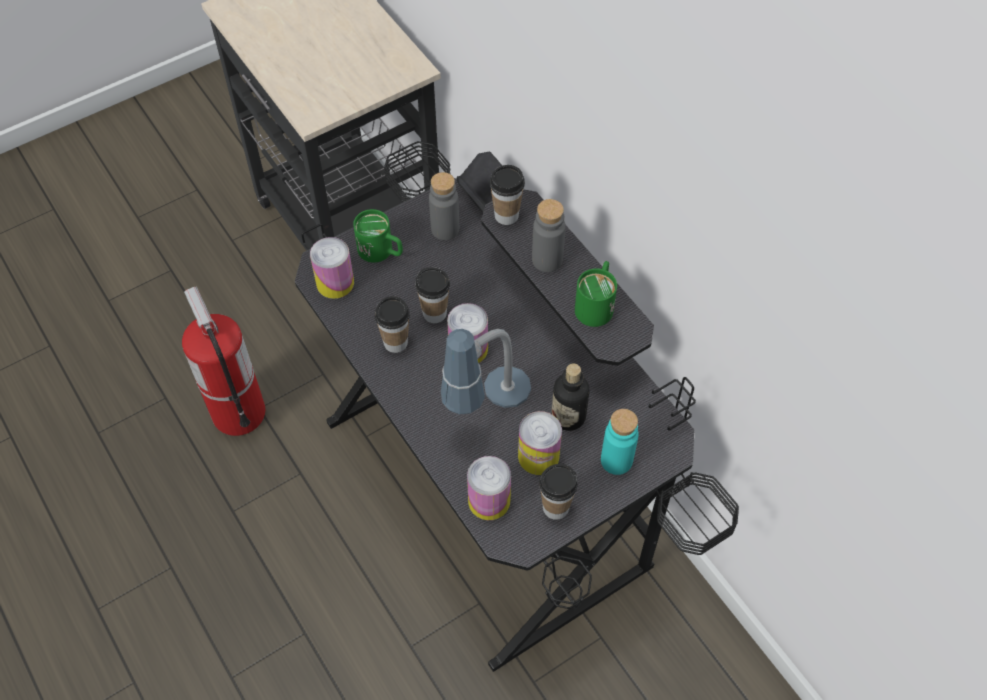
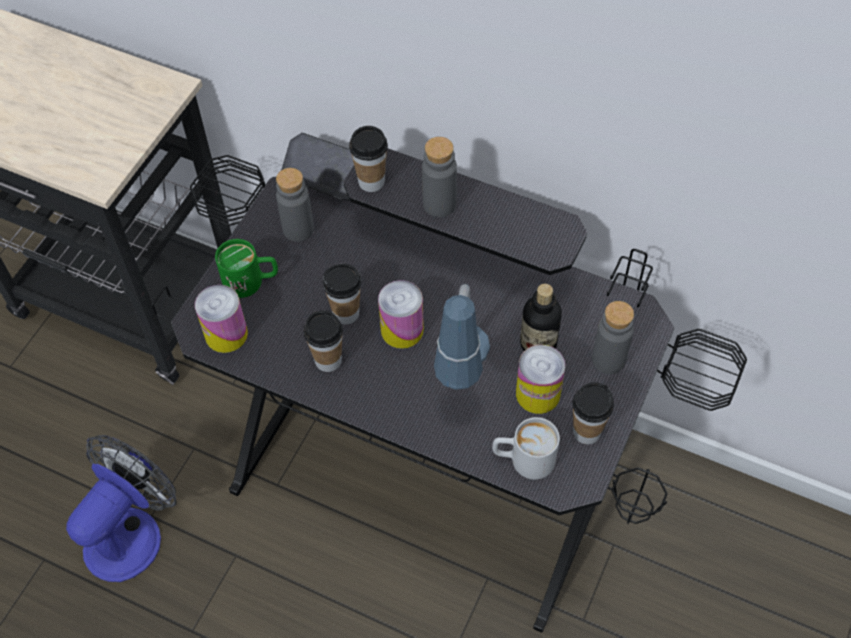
camera: 30 degrees left, 0 degrees up
(238, 412) = (131, 531): fire extinguisher -> fan
(489, 500) = (523, 459): can -> white mug
(596, 303) = (513, 221): green mug -> none
(616, 460) = (608, 360): turquoise bottle -> grey bottle

